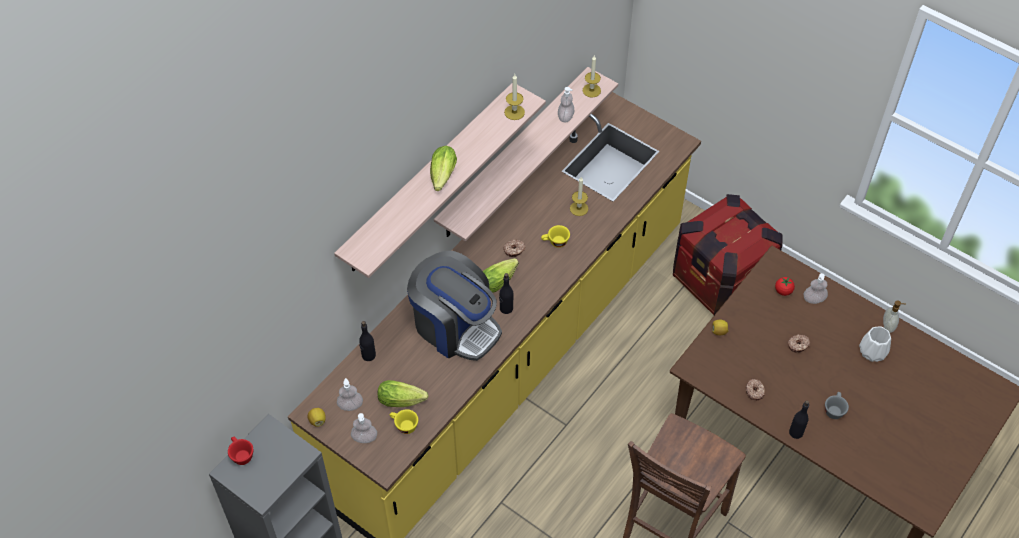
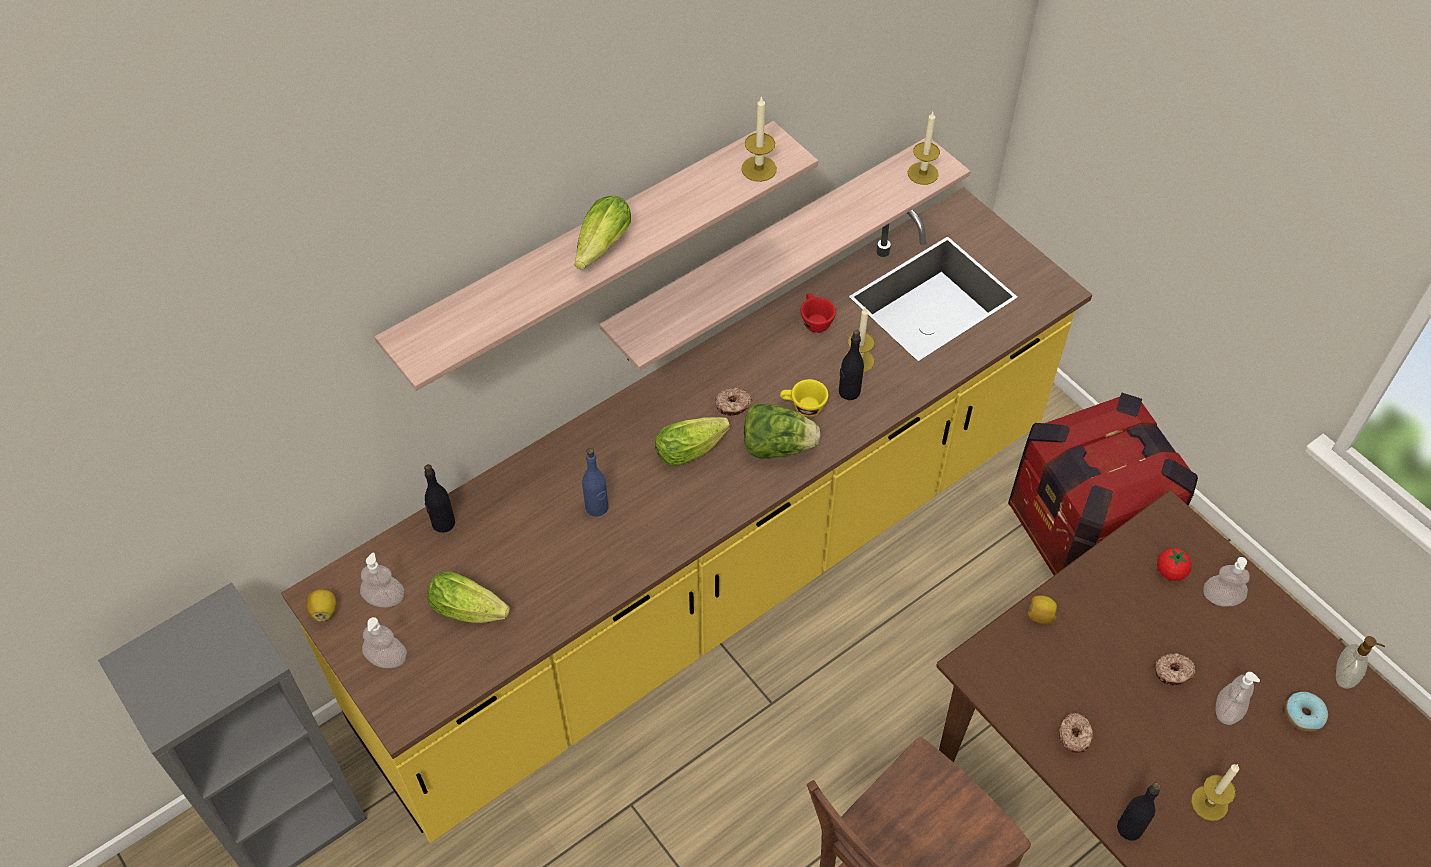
camera: 15 degrees right, 0 degrees up
(241, 455) = (160, 641): red cup -> red cup (814, 320)
(403, 425) = (456, 653): yellow cup -> none
(455, 326) = (597, 507): coffee machine -> blue bottle
(506, 308) = (688, 496): black bottle -> black bottle (849, 392)
(547, 268) = (777, 446): none -> lettuce
(565, 117) = (867, 206): soap dispenser -> soap dispenser (1227, 710)
(834, 409) = (1209, 803): grey cup -> candle
(871, 352) = (1303, 715): white vase -> donut

